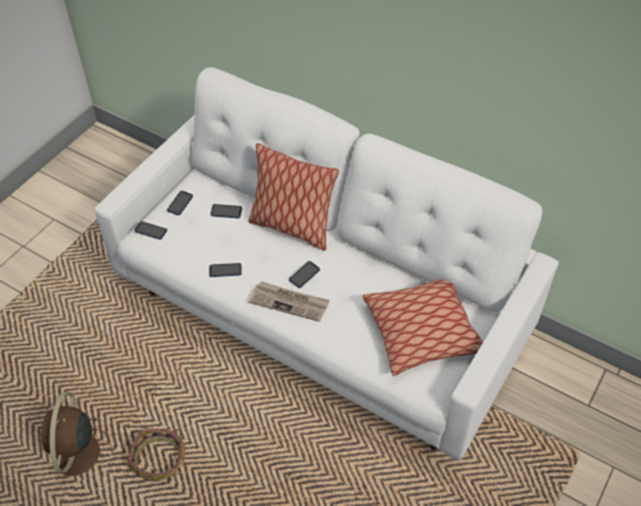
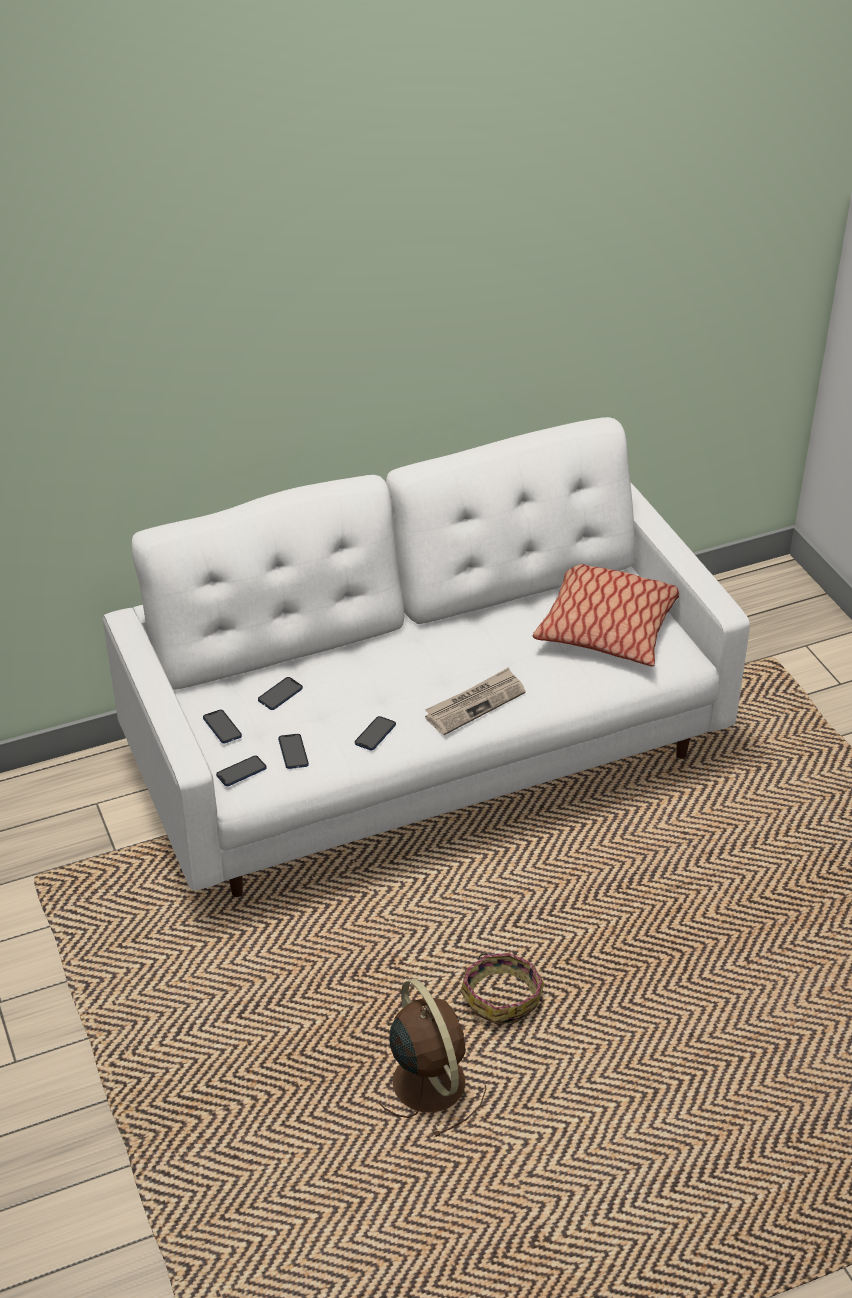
camera: 55 degrees left, 10 degrees down
(76, 456) = (427, 1080): brown fan -> brown fan turned 150 degrees counterclockwise
(291, 227) = (363, 653): pillow -> none
(304, 275) = (446, 675): phone -> phone (293, 752)

